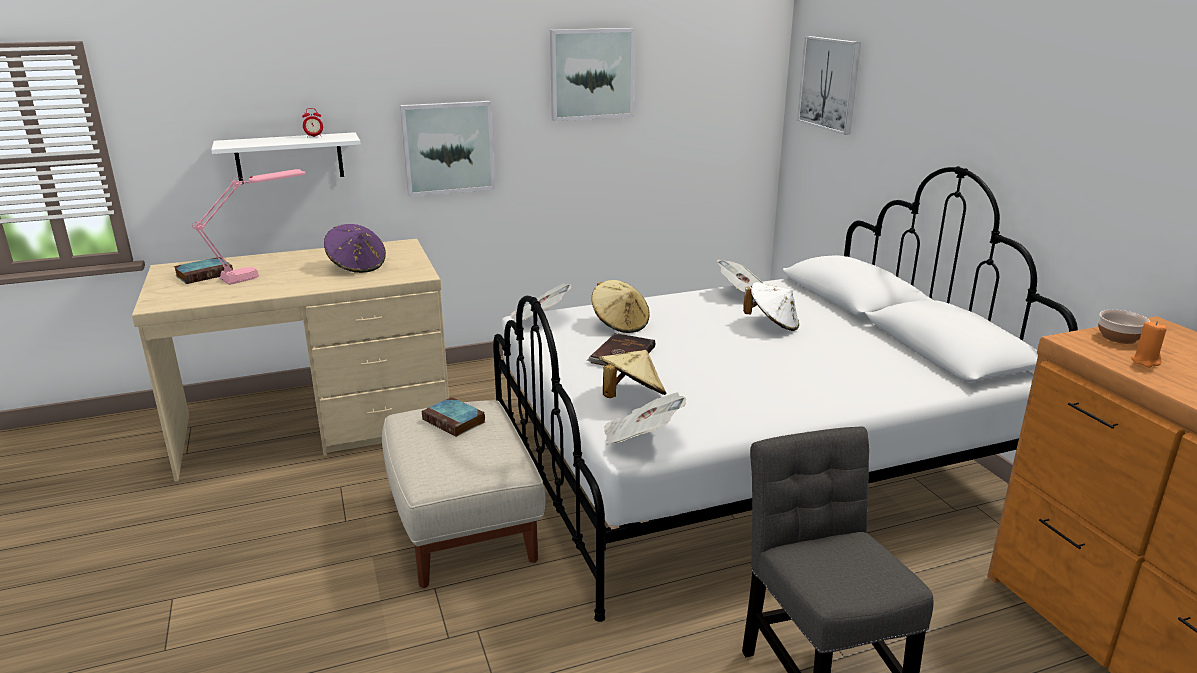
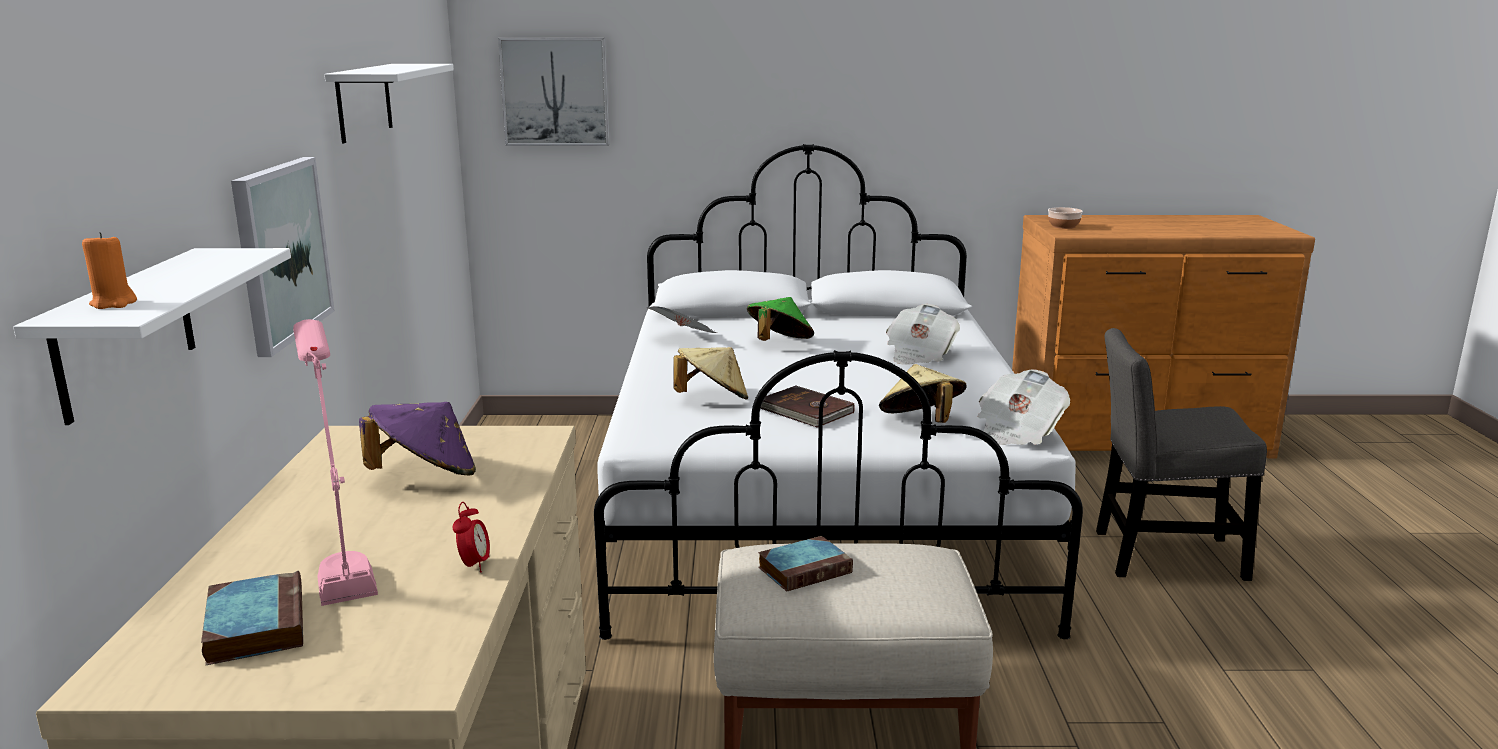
camera: 70 degrees left, 5 degrees down
(314, 137) = (184, 266): alarm clock -> alarm clock (474, 565)
(539, 319) = (647, 435): newspaper -> newspaper (919, 355)
(591, 74) = (364, 101): picture -> white shelf
(772, 325) = (779, 343): white hat -> green hat
(1145, 361) = (1108, 230): orange candle -> orange candle (114, 304)

